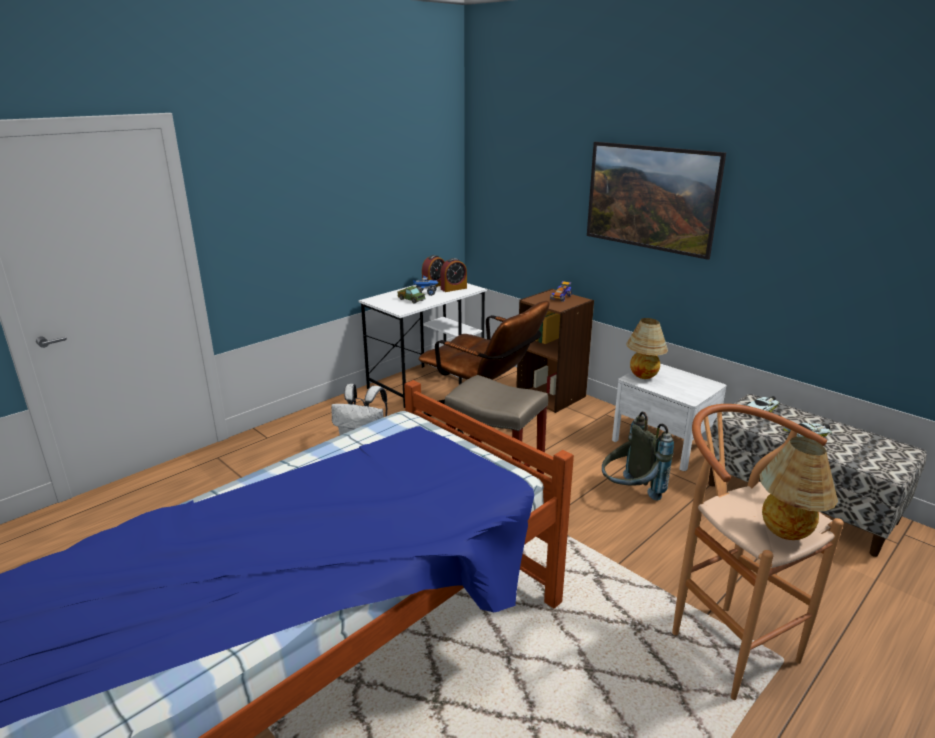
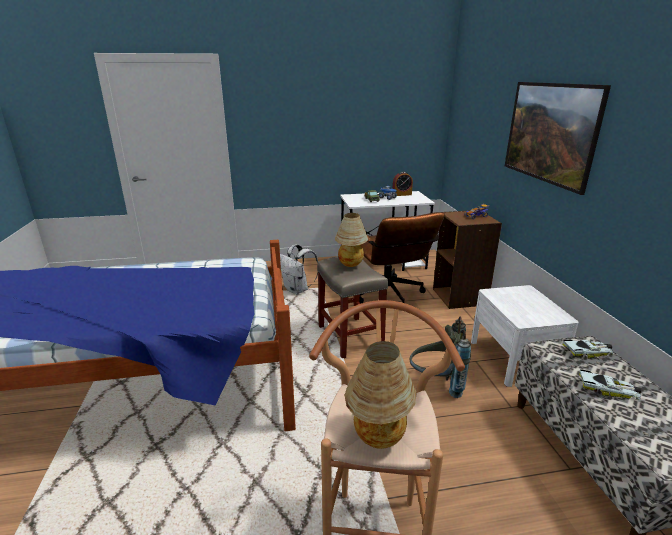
camera: 35 degrees right, 0 degrees up
(453, 288) = (411, 198): alarm clock -> none
(642, 377) = (502, 294): table lamp -> table lamp (350, 265)

